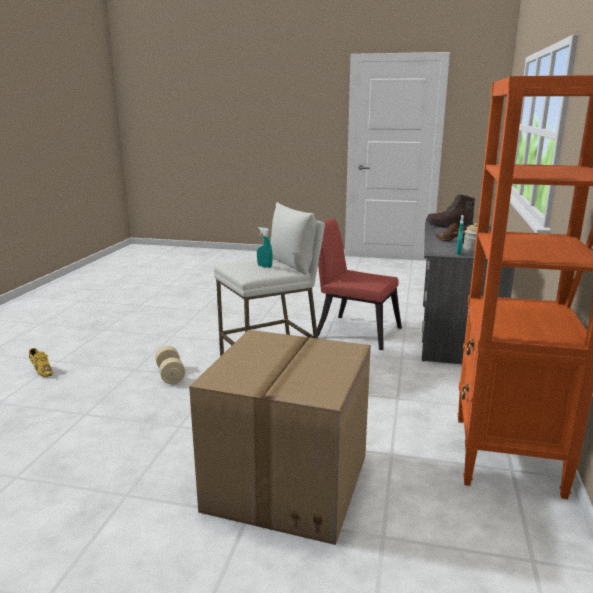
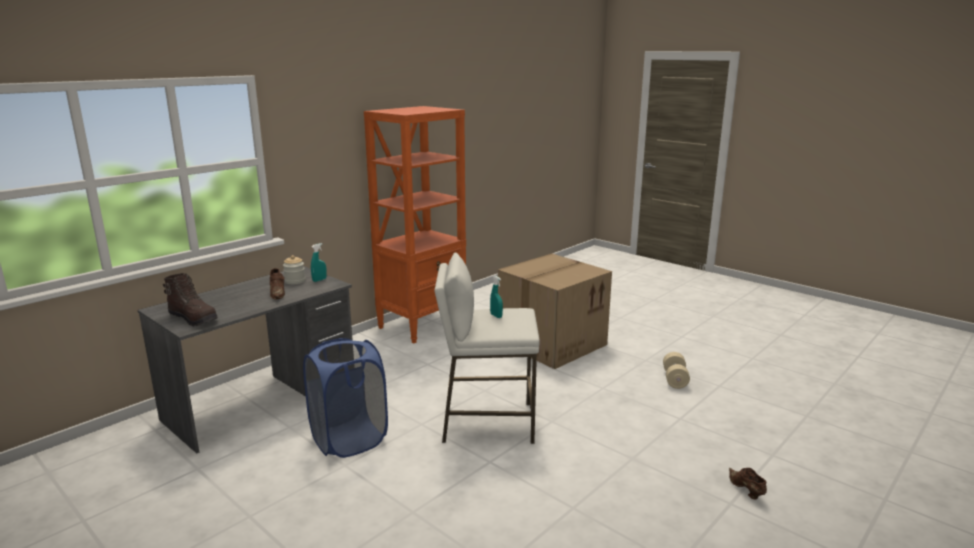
camera: 150 degrees left, 0 degrees up
(42, 371) = (746, 490): yellow shoe -> brown shoe
(170, 374) = (595, 439): beige dumbbell -> beige dumbbell (675, 379)
(353, 331) = (349, 439): red chair -> blue laundry basket

